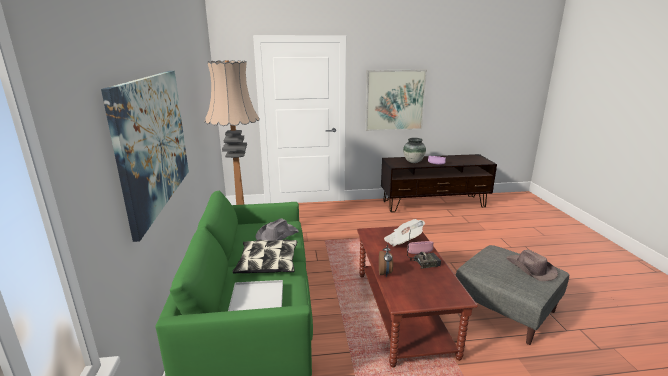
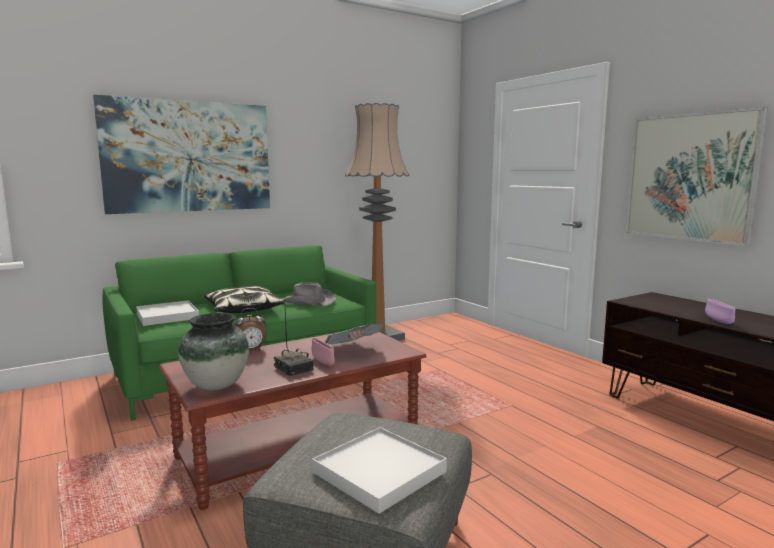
camera: 65 degrees right, 10 degrees down
(413, 162) = (684, 308): vase -> vase (216, 386)
(530, 269) = (379, 472): brown hat -> white tray

